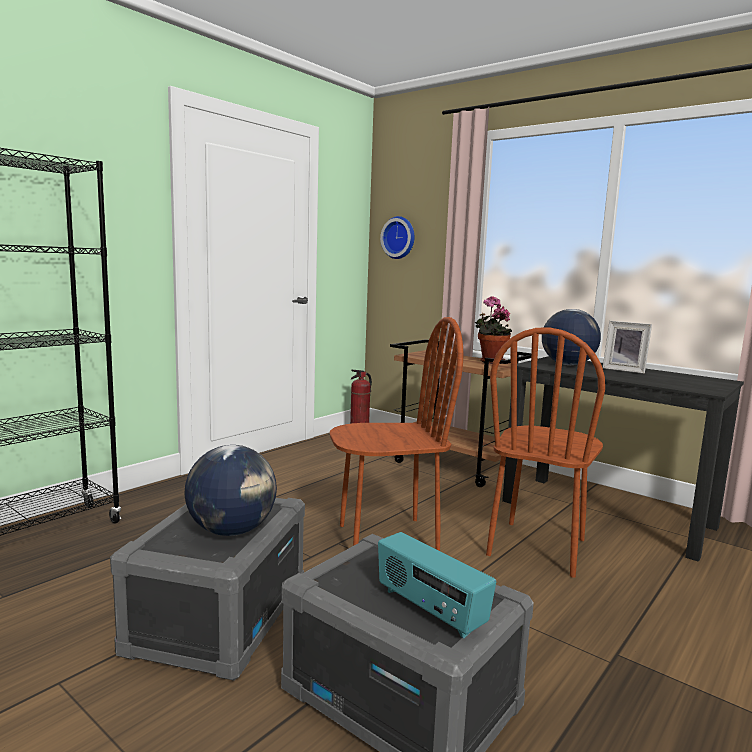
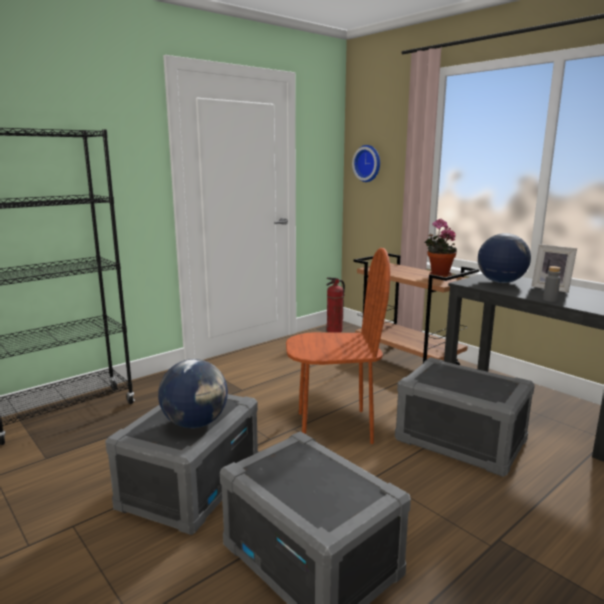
camera: 10 degrees right, 5 degrees up
(429, 610) = (323, 499): radio -> none
(537, 547) = (459, 441): brown chair -> grey storage box
(630, 379) = (550, 300): none -> grey bottle

